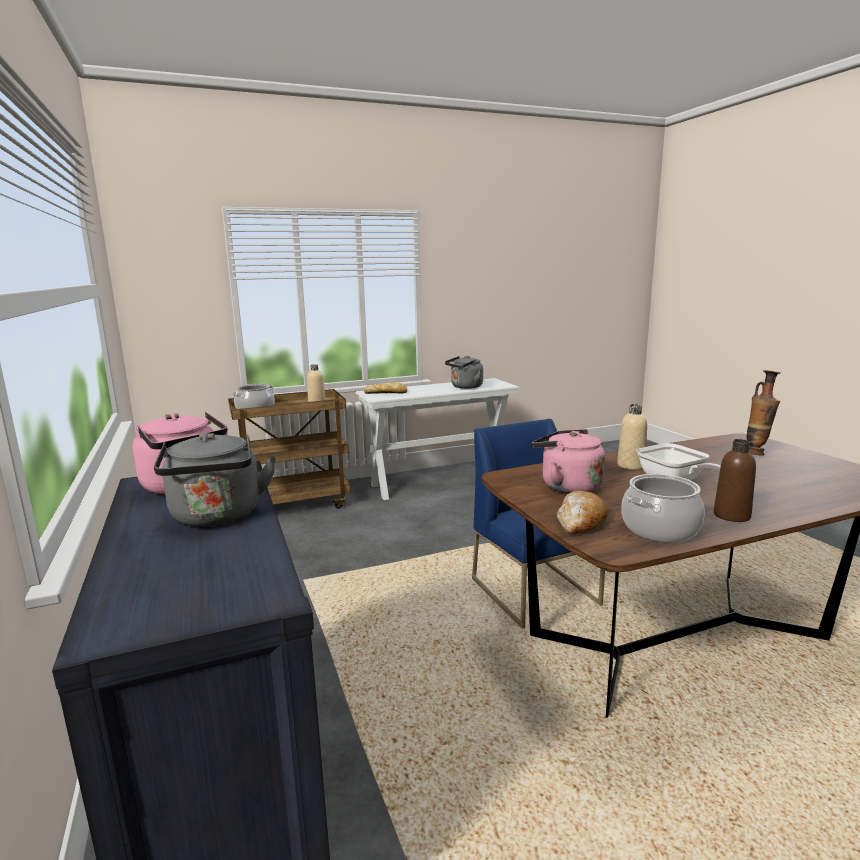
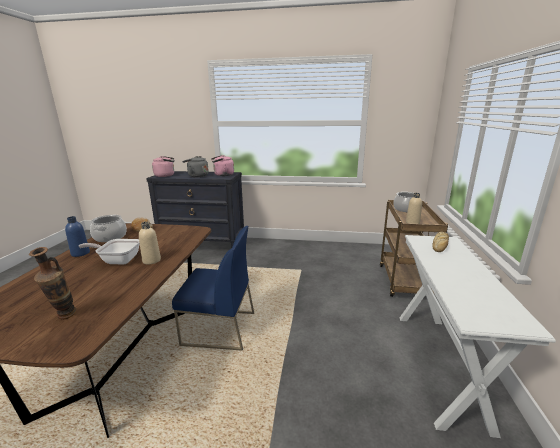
camera: 120 degrees right, 5 degrees up
(465, 387) = (462, 288): grey kettle -> none
(567, 486) = (166, 237): pink kettle -> pink kettle (166, 175)
(731, 515) = (80, 253): brown bottle -> blue bottle

